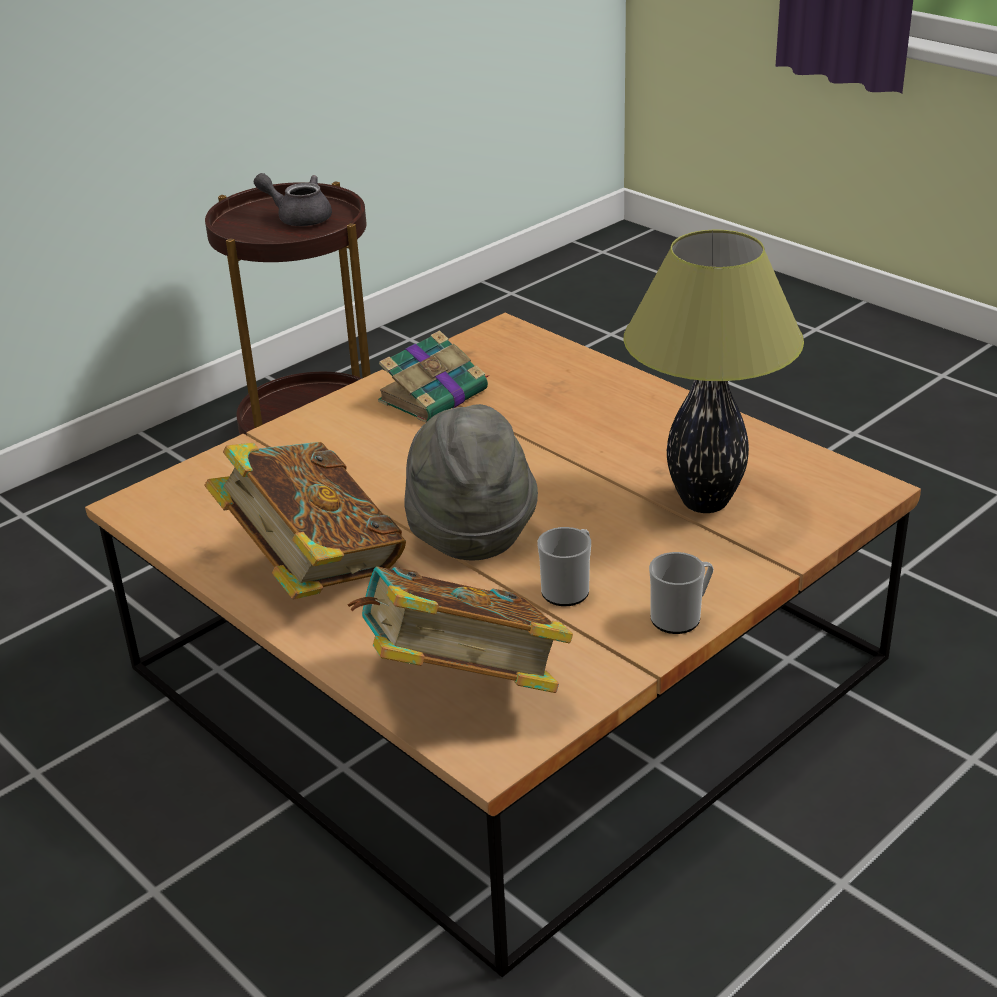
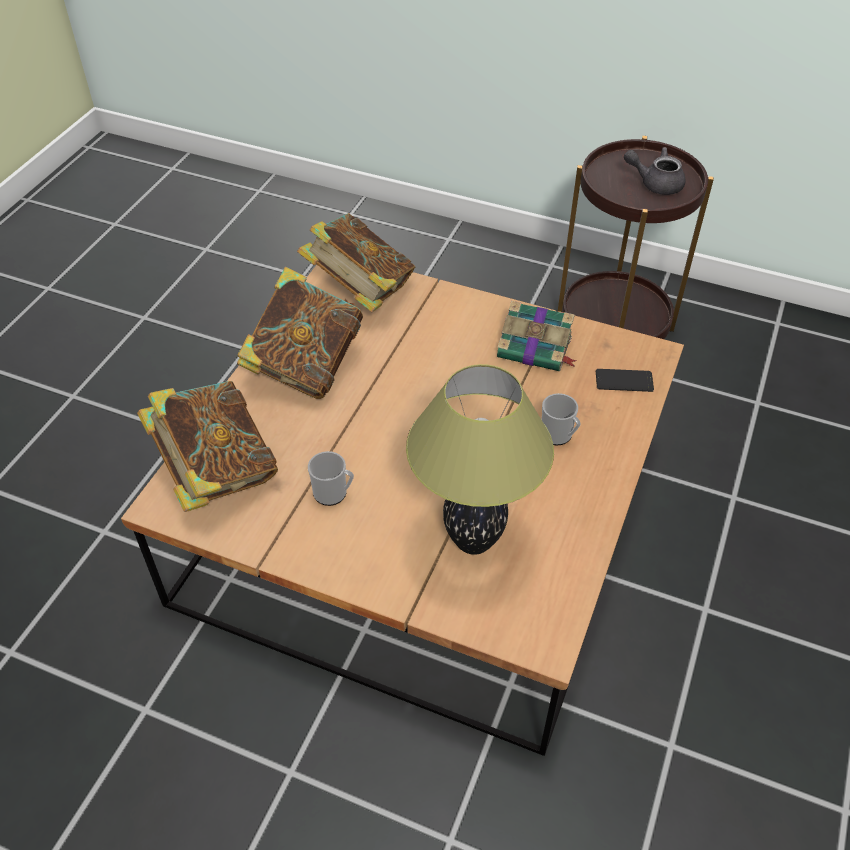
camera: 65 degrees right, 15 degrees up
(206, 496) = (360, 291): none -> book
(299, 217) = (655, 183): grey teapot -> grey teapot turned 75 degrees counterclockwise
(470, 530) = (378, 422): grey hat -> none
(532, 356) = (624, 381): none -> phone
(680, 617) = (325, 563): mug -> mug (559, 436)

